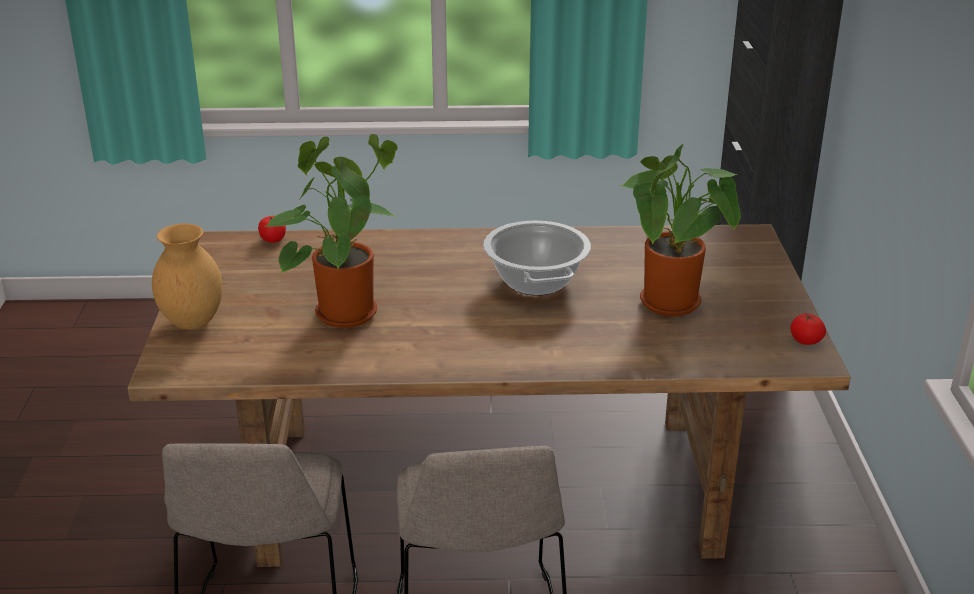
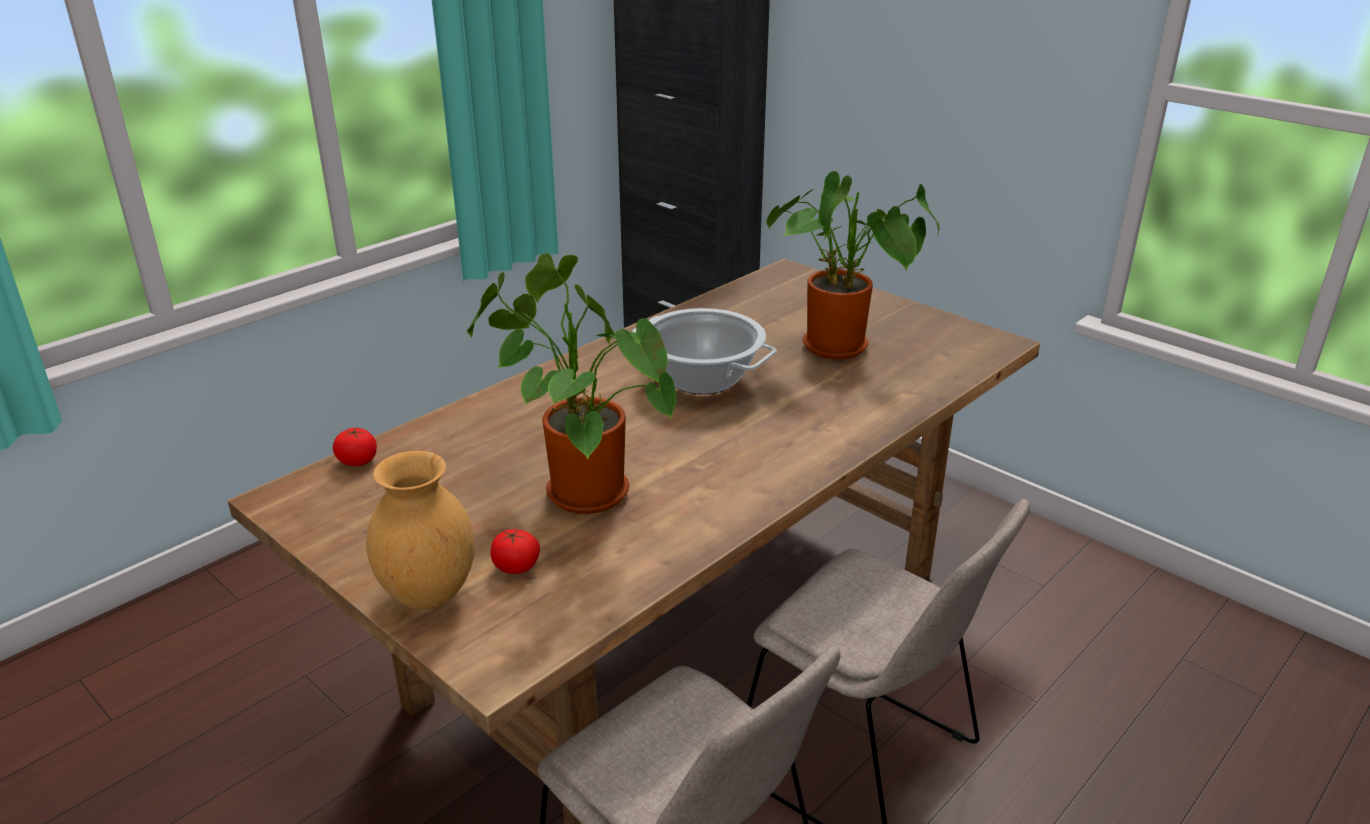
camera: 45 degrees left, 0 degrees up
(805, 341) = (970, 331): tomato -> tomato (516, 567)

